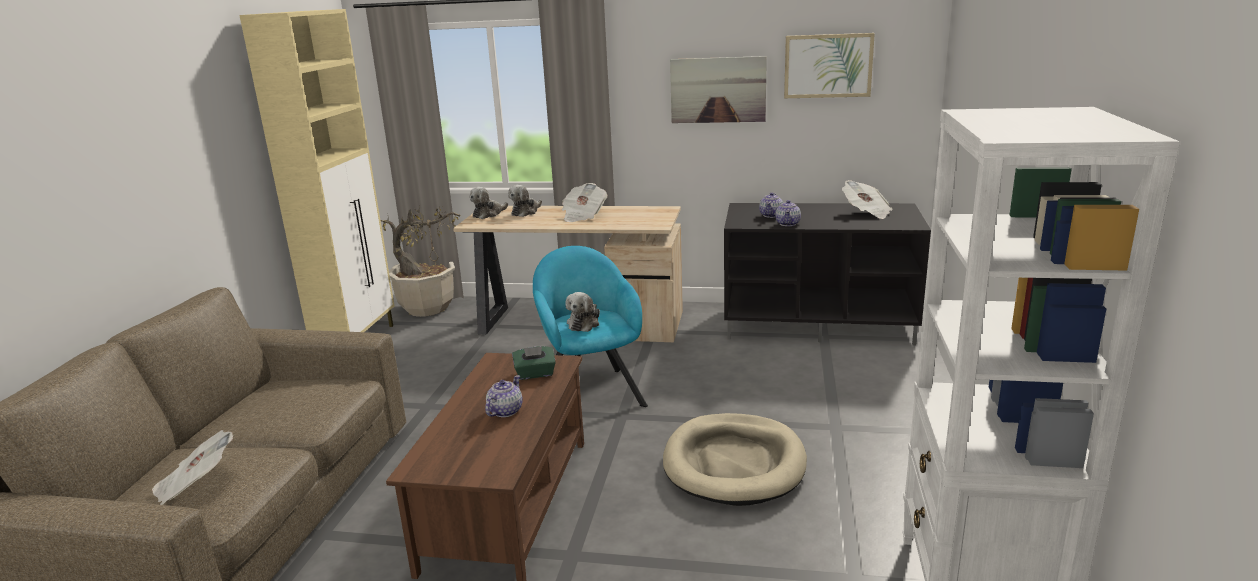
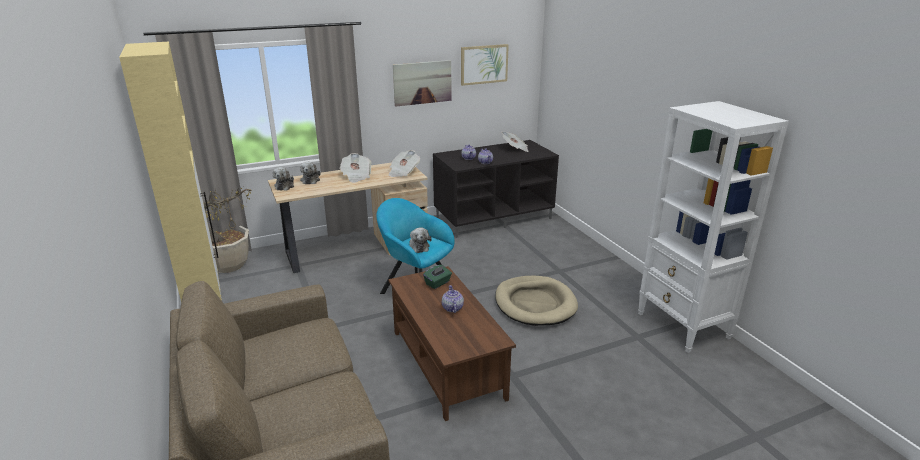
camera: 35 degrees left, 5 degrees up
(196, 486) = (318, 414): newspaper -> newspaper (403, 172)

